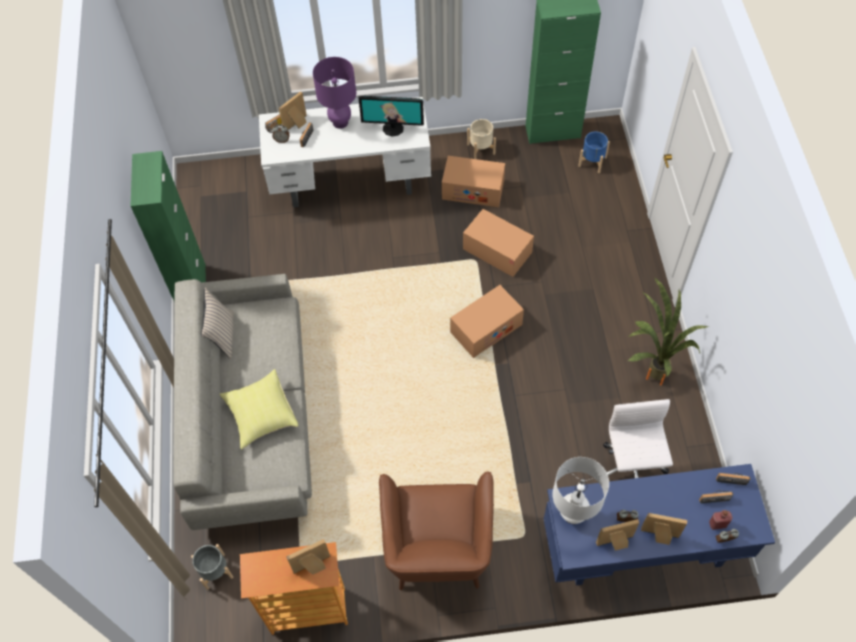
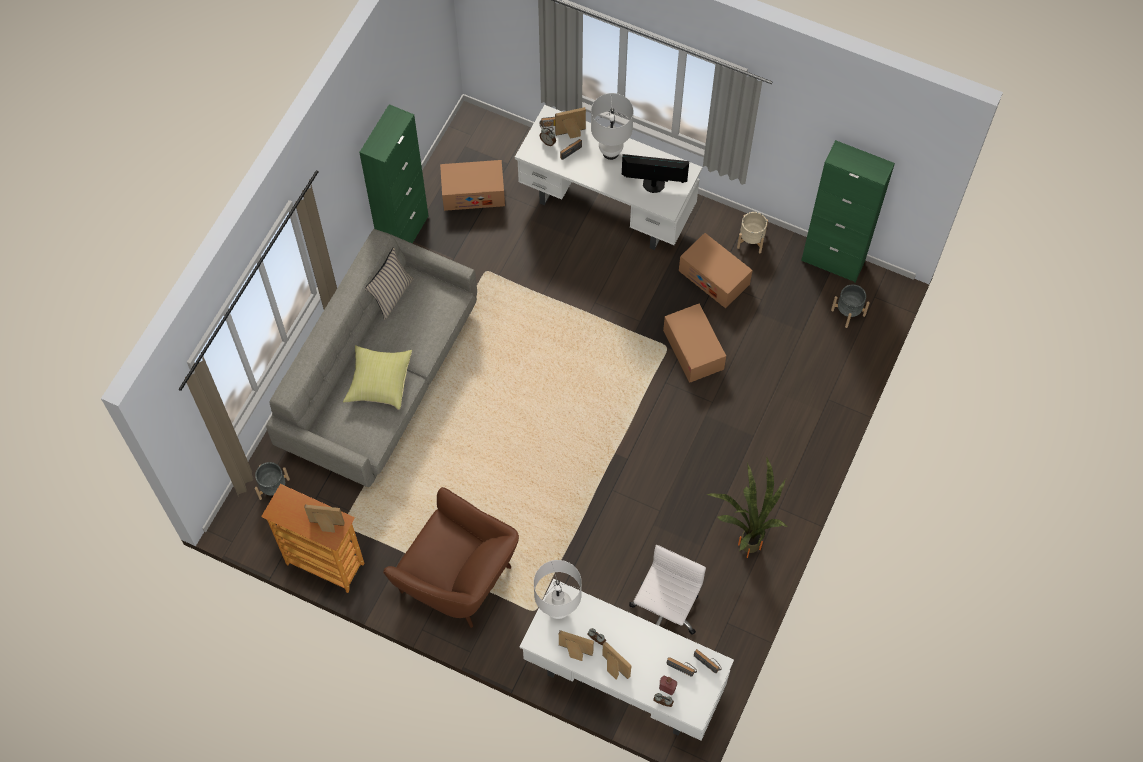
camera: 30 degrees right, 5 degrees up
(340, 122) = (610, 152): purple table lamp -> white table lamp
(393, 128) = (653, 184): monitor -> monitor turned 150 degrees clockwise
(438, 548) = (458, 577): brown armchair -> brown armchair turned 90 degrees counterclockwise
(486, 328) = (630, 416): cardboard box -> cardboard box (473, 192)
(592, 161) = (848, 312): blue planter -> grey planter
(642, 550) = (622, 681): blue desk -> white desk

